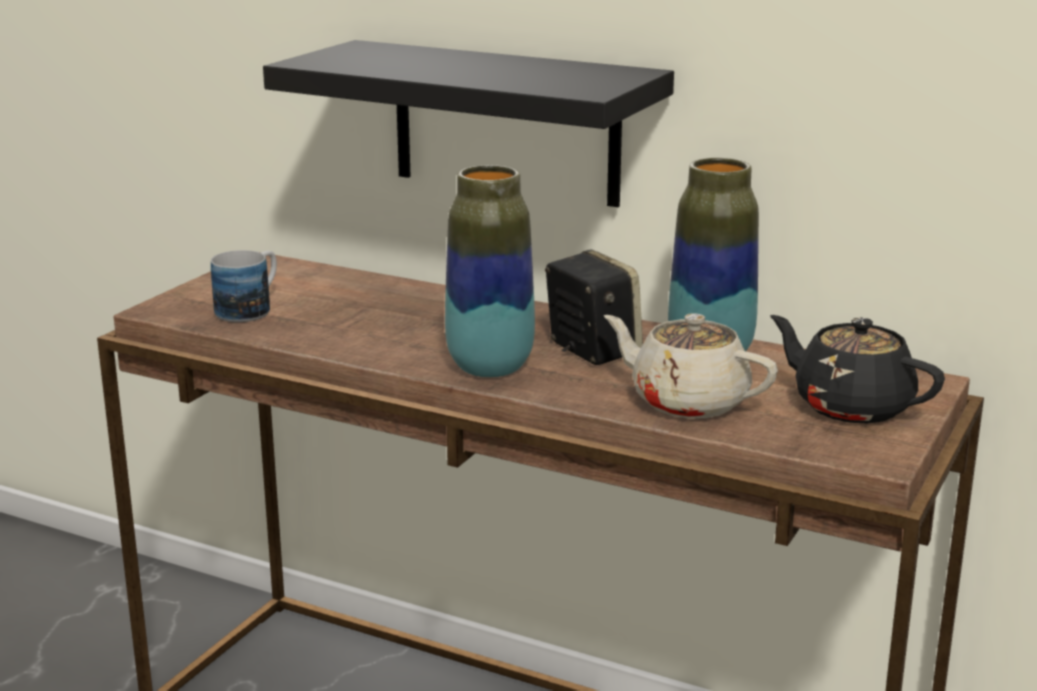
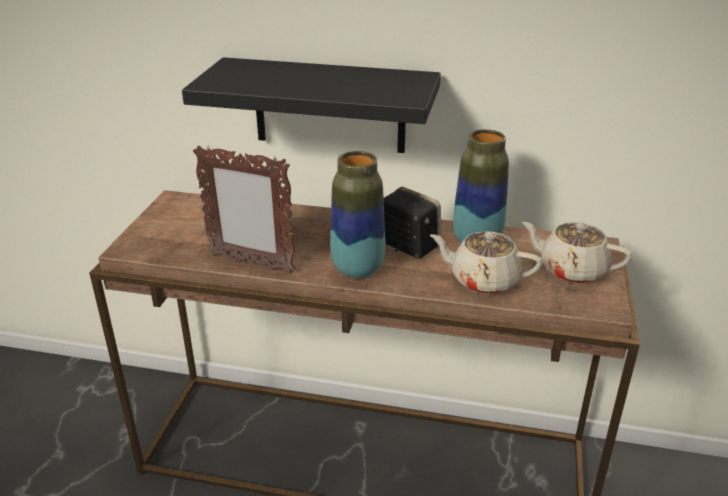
camera: 15 degrees left, 10 degrees up
(251, 309) = (187, 240): mug -> none
(329, 343) = (251, 263): none -> picture frame
(850, 406) = (571, 270): black teapot -> beige teapot

